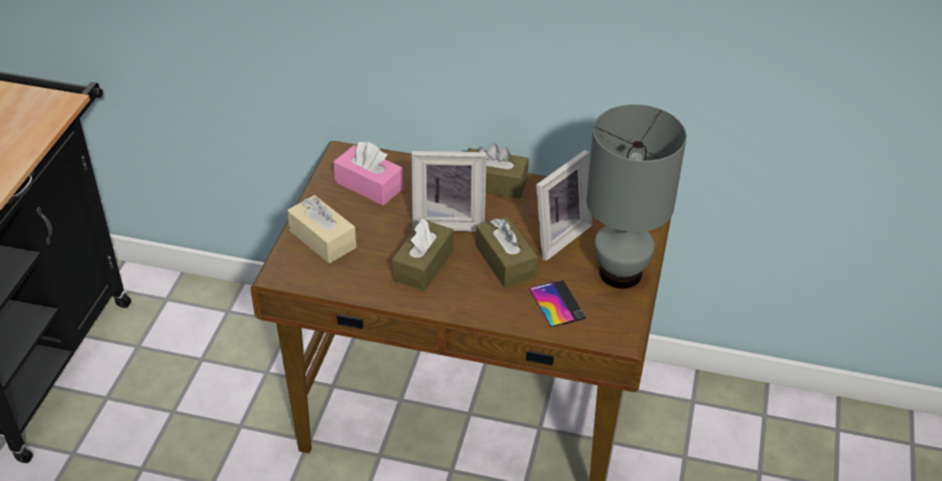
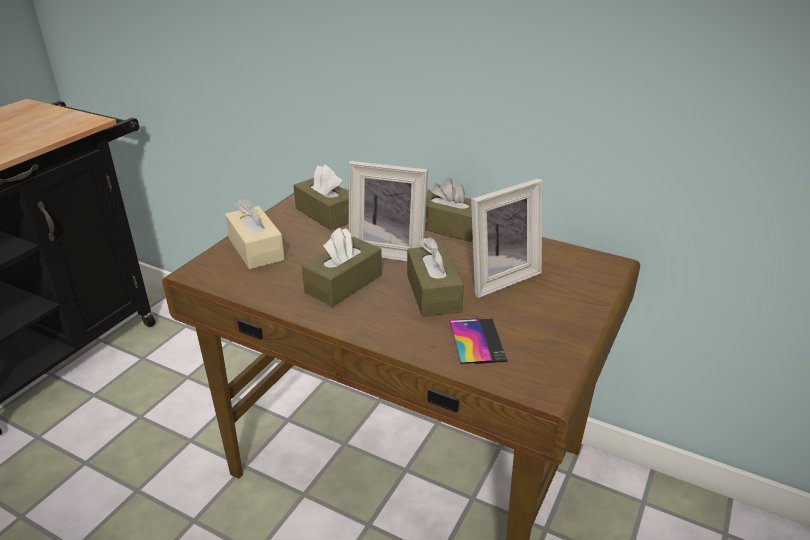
camera: 15 degrees right, 10 degrees down
(369, 185) = (326, 214): pink tissue box -> brown tissue box
(620, 274) = (561, 322): grey table lamp -> none

